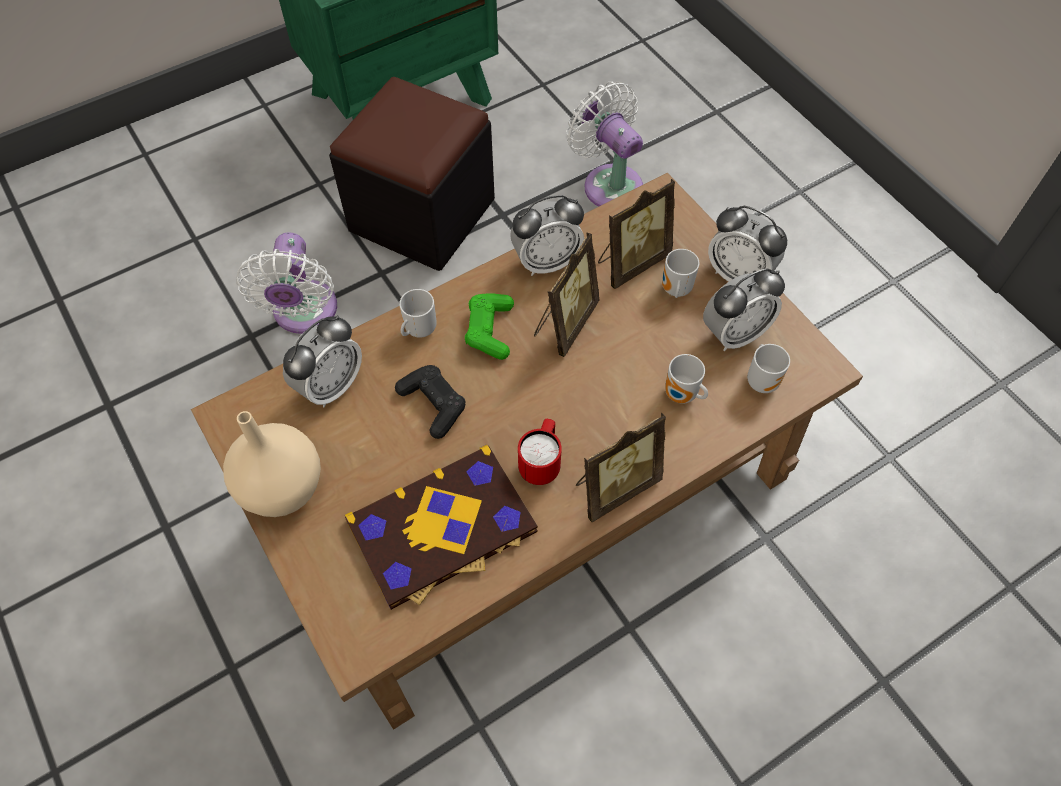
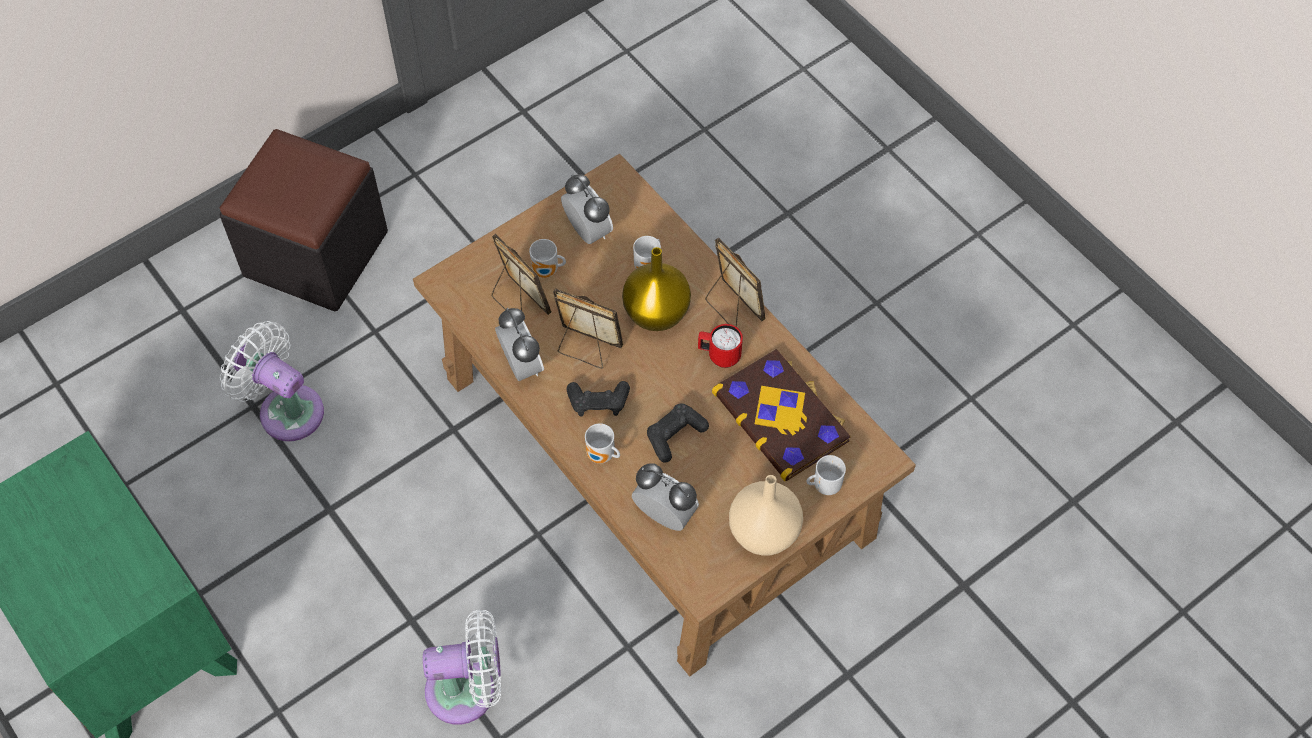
camera: 95 degrees left, 0 degrees up
(422, 215) = (328, 590): black ottoman -> black ottoman (316, 253)
(489, 330) = (598, 402): green game controller -> black game controller
(608, 400) = (658, 314): none -> yellow vase
(609, 183) = (286, 409): white fan -> white fan turned 75 degrees clockwise
(738, 274) = (527, 227): alarm clock -> none
(762, 380) = (630, 214): mug -> mug (824, 485)

